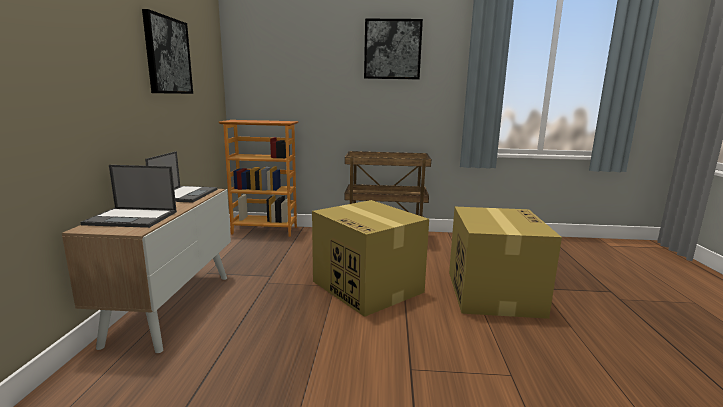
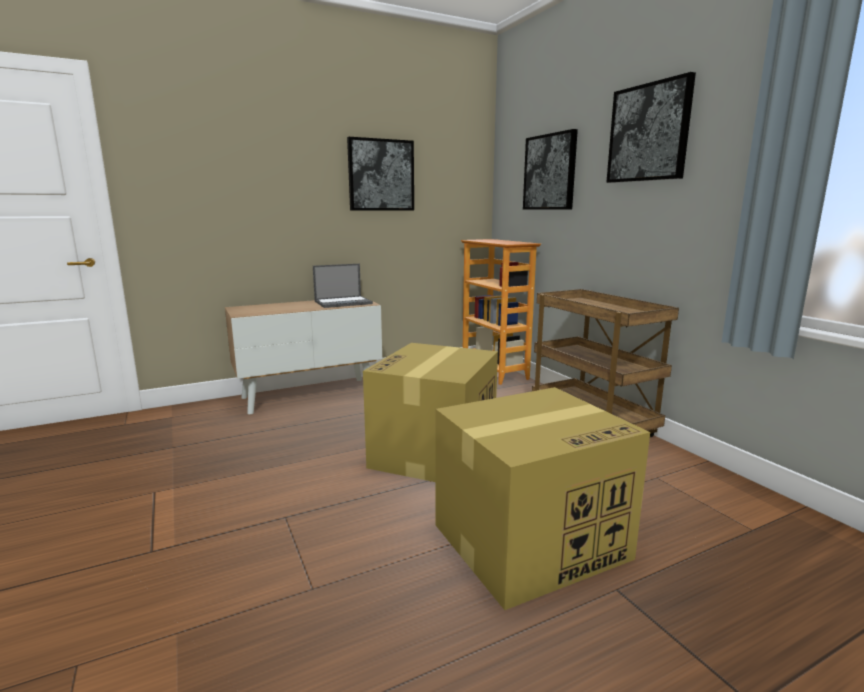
camera: 60 degrees right, 0 degrees up
(133, 218) = (267, 308): laptop -> none
(301, 66) = (550, 172): none -> picture

